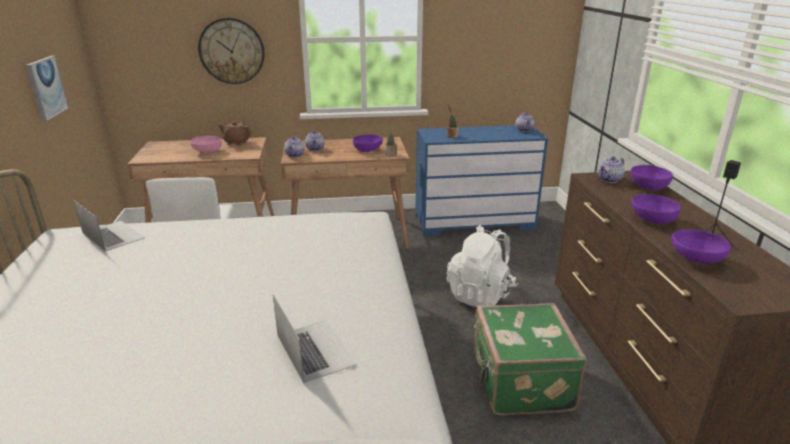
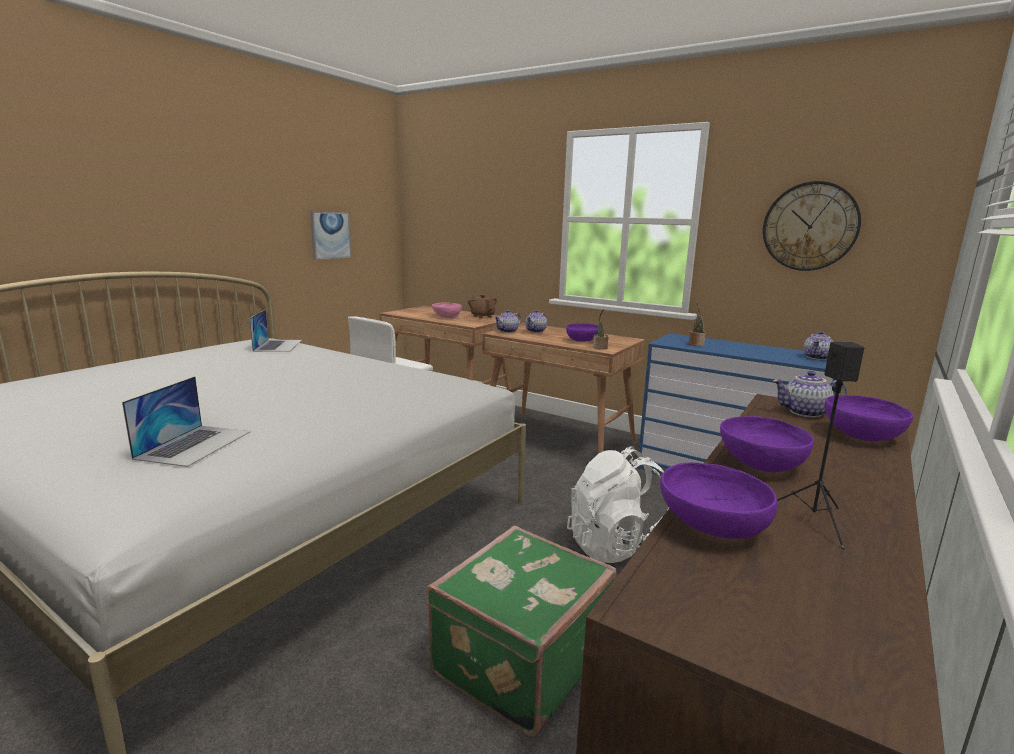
camera: 40 degrees right, 10 degrees down
(232, 51) = (500, 227): wall clock -> wall clock (810, 226)

